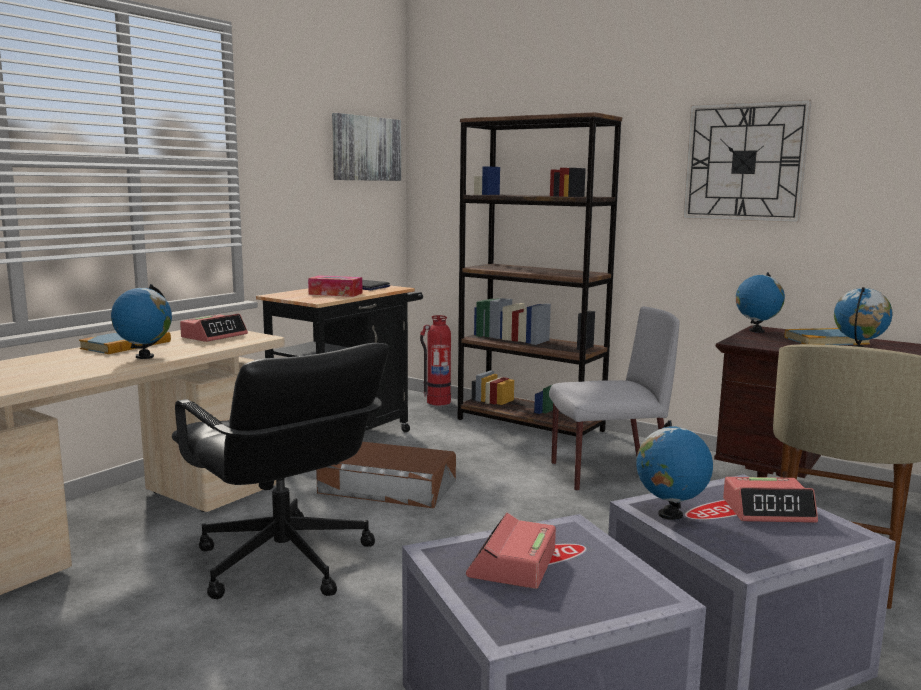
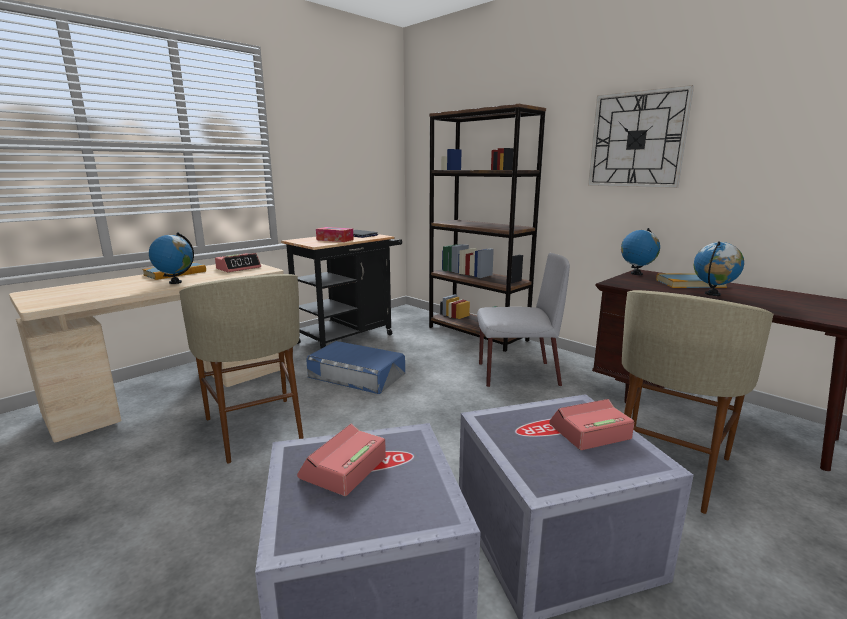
camera: 10 degrees right, 5 degrees up
(283, 562) = (256, 429): black office chair -> beige stool
(366, 148) = (372, 138): picture -> none
(388, 486) = (357, 375): brown storage box -> blue storage box
(438, 401) = (422, 314): fire extinguisher -> none
(670, 515) = (502, 430): globe -> none
(768, 511) = (589, 432): alarm clock -> alarm clock turned 150 degrees clockwise

